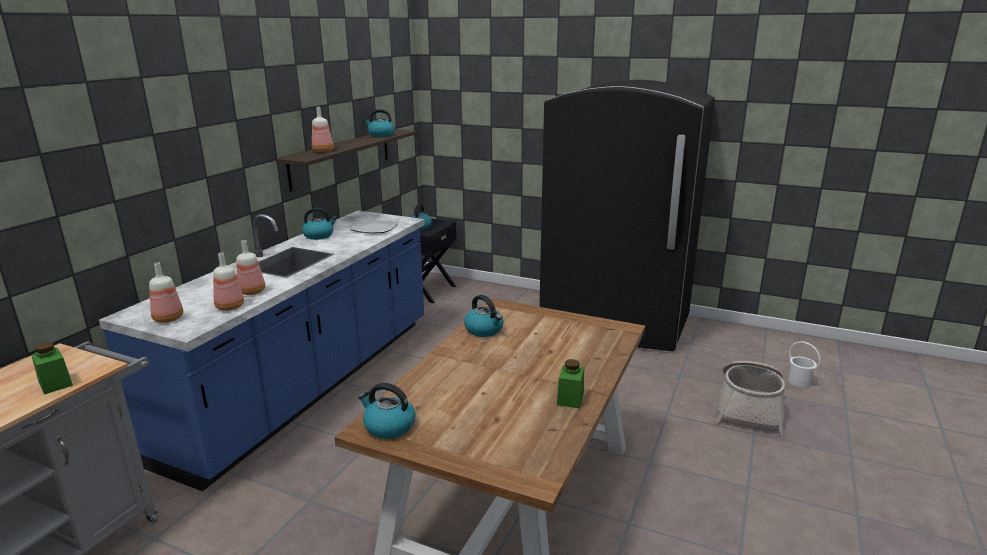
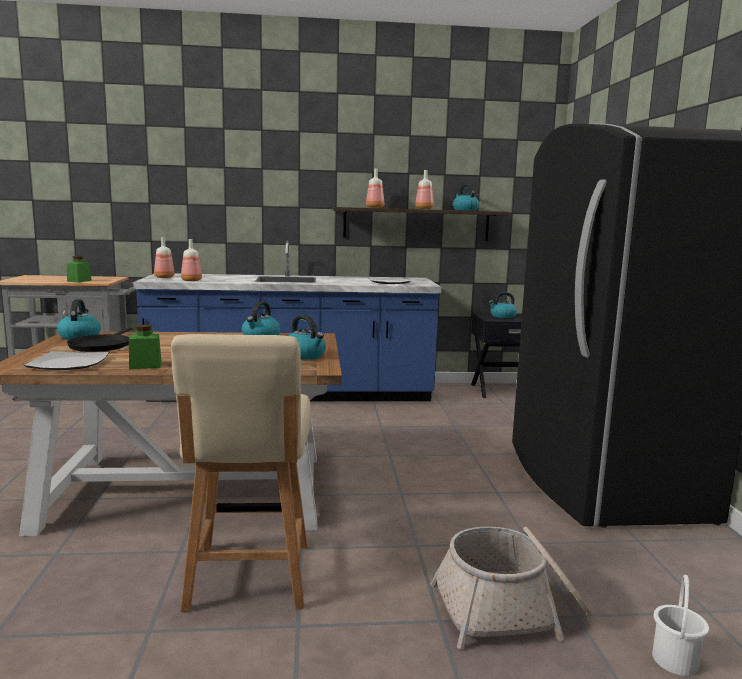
camera: 60 degrees right, 10 degrees down
(252, 291) = (221, 280): bottle -> bottle (424, 209)
(319, 235) = (348, 278): kettle -> kettle (304, 355)
(457, 415) = (101, 346): none -> black frying pan
(538, 440) = (67, 364): none -> plate
(683, 495) = (248, 578): none -> beige chair

